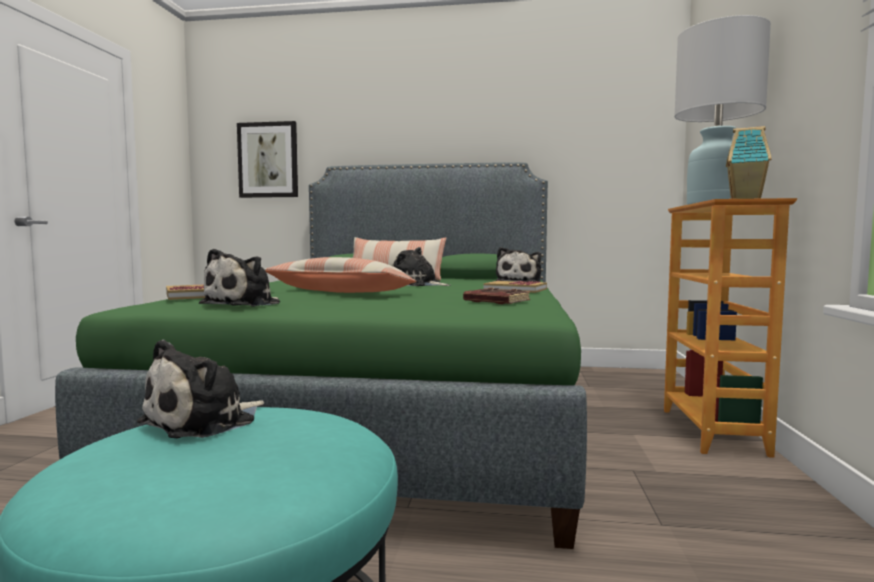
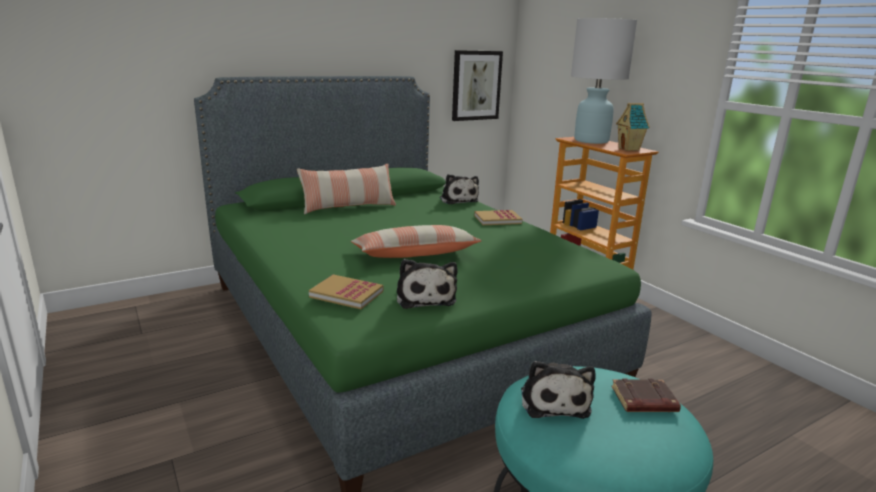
camera: 40 degrees left, 15 degrees up
(268, 160) = (123, 64): picture -> picture (476, 85)
(418, 284) = (406, 220): plush toy -> none
(495, 301) = (543, 248): brown book -> brown book (643, 401)

